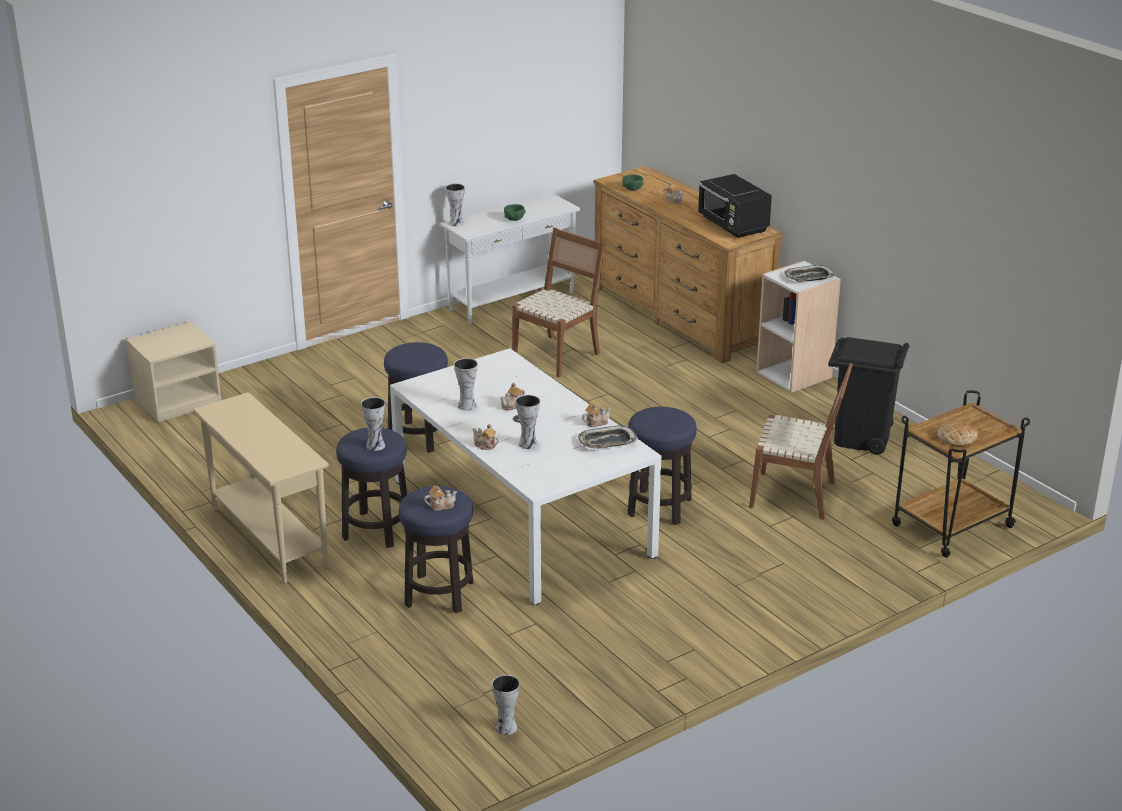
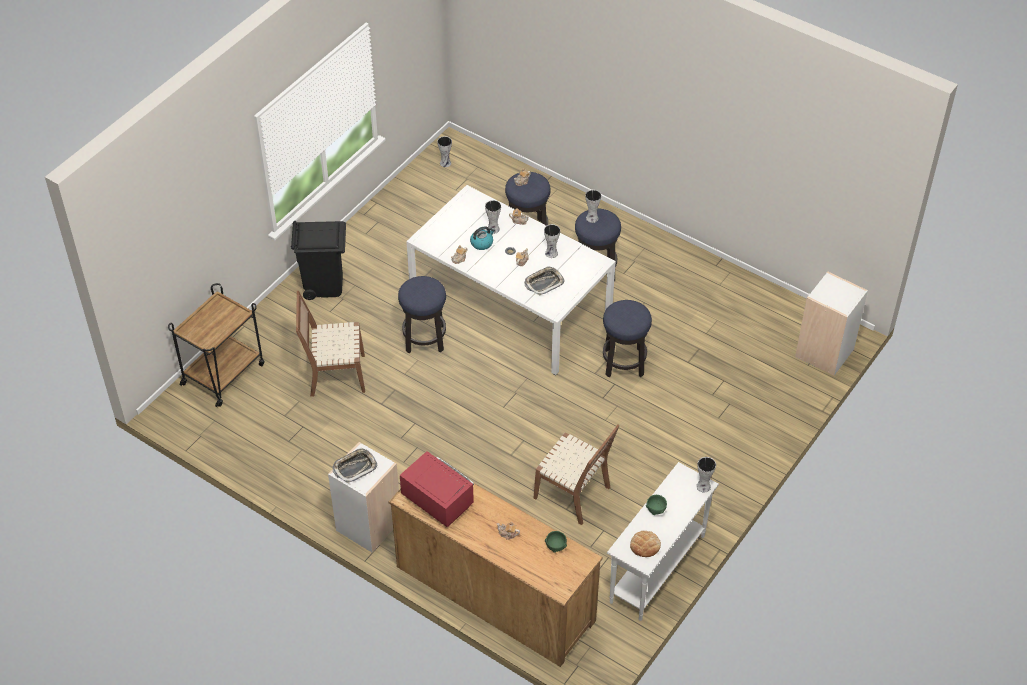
camera: 160 degrees right, 20 degrees up
(178, 401) = (824, 353): beige nightstand -> bookcase
(267, 538) = (656, 246): beige console table -> none
(554, 432) = (482, 243): none -> kettle
(558, 355) = (574, 495): chair -> chair turned 75 degrees counterclockwise
(607, 442) = (444, 243): tray -> tray (544, 283)
(733, 225) = (437, 500): black microwave -> red microwave
(861, 438) = (299, 454): black trash can -> black trash can (324, 284)
(957, 438) = (218, 314): bread -> bread (645, 545)

